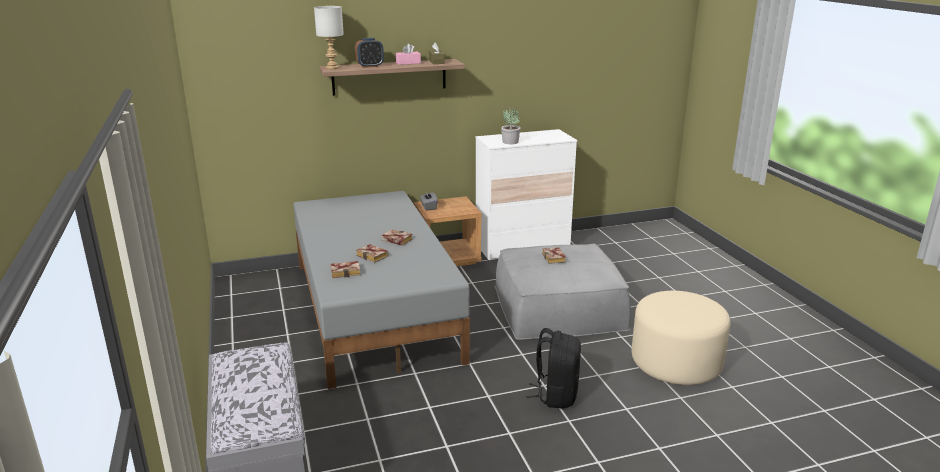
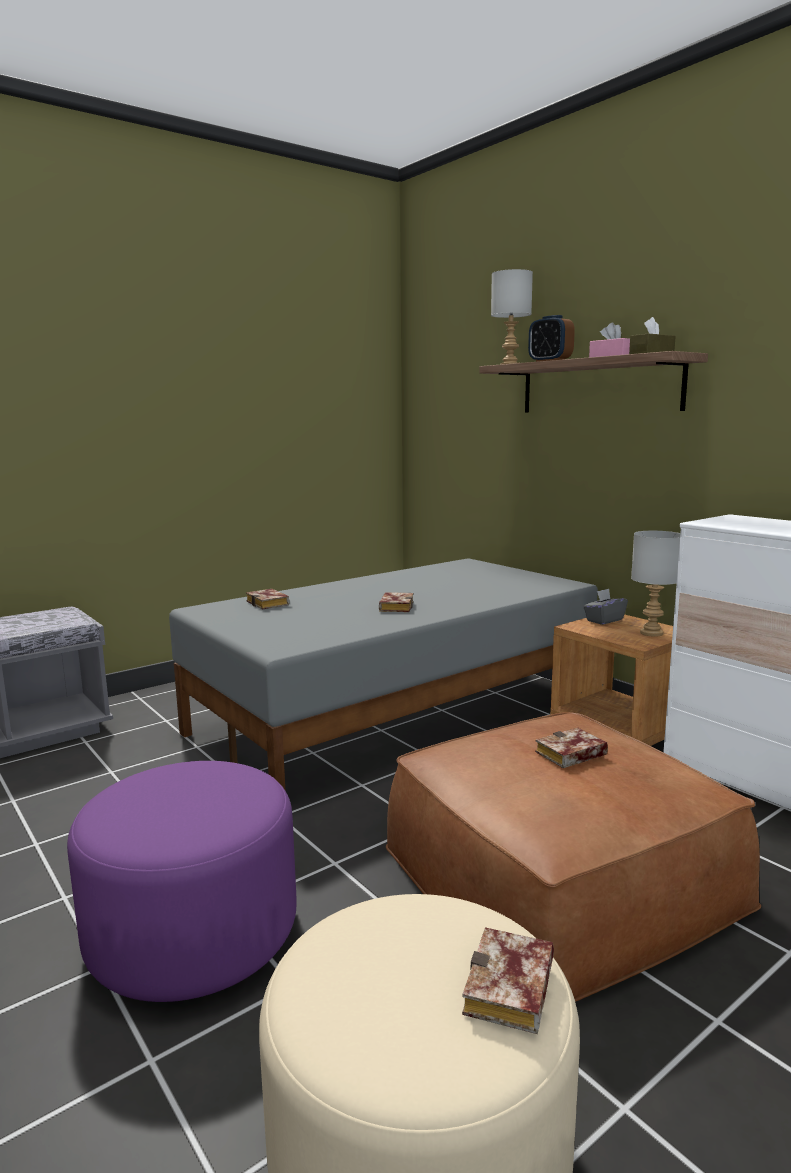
camera: 70 degrees right, 10 degrees down
(373, 256) = (329, 606): book -> book (512, 992)
(458, 204) = (652, 633): none -> grey table lamp
(510, 142) = (748, 526): potted plant -> none
(556, 395) = (193, 932): black backpack -> purple ottoman
(559, 307) = (560, 875): grey ottoman -> brown ottoman

